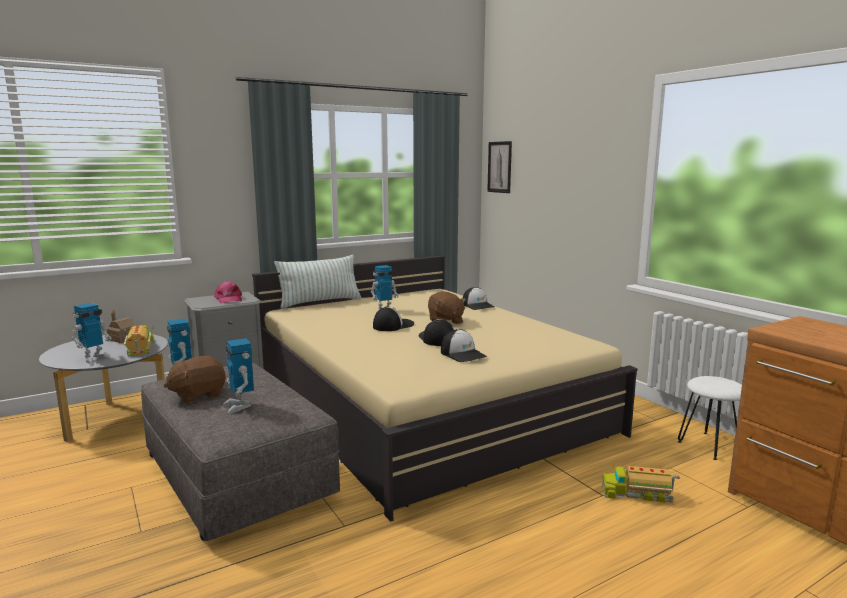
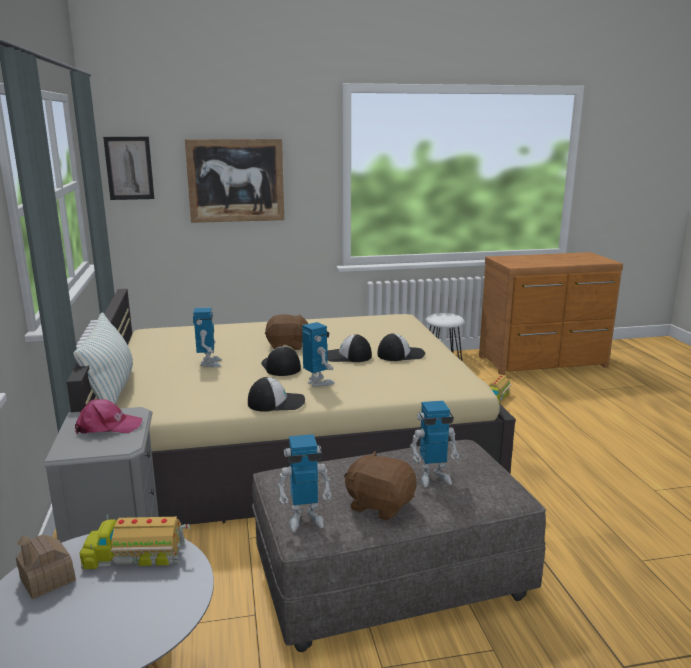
camera: 70 degrees left, 5 degrees up
(94, 358) = (154, 603): toy robot -> toy robot (318, 383)
(198, 395) = (380, 505): brown plush toy -> brown plush toy turned 135 degrees clockwise
(478, 306) = (244, 326): cap -> cap (276, 402)
(559, 181) = (236, 180): none -> picture

